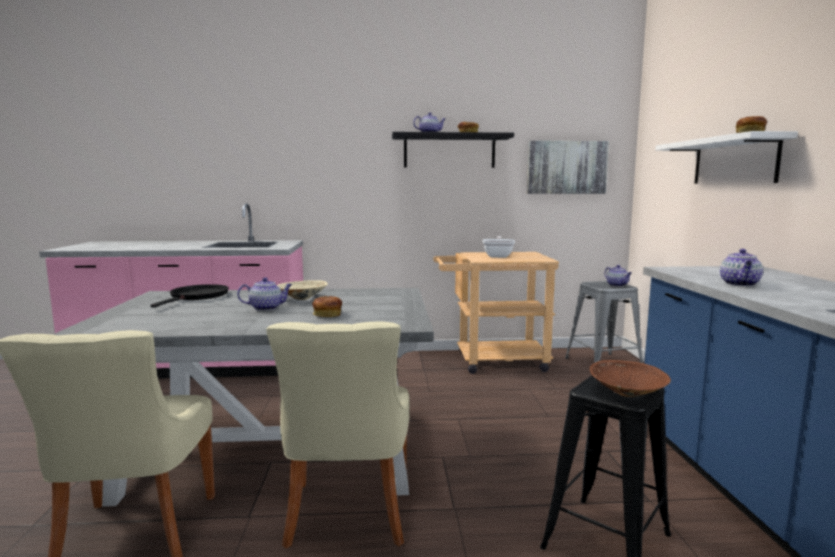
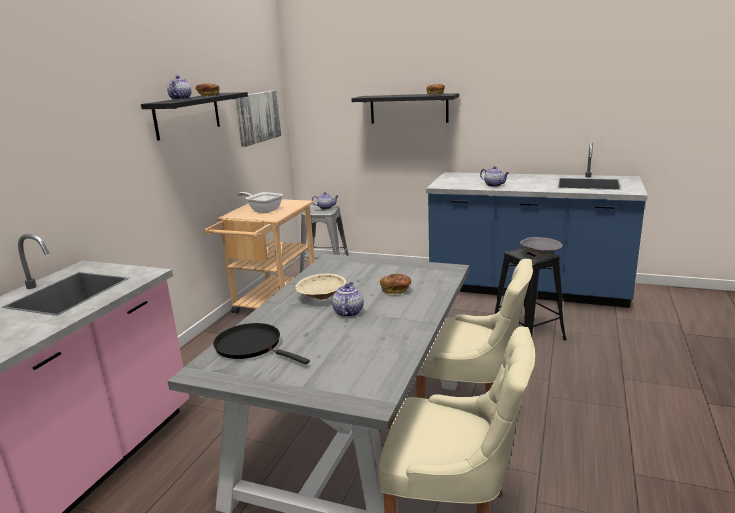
camera: 65 degrees left, 10 degrees up
(627, 394) = (541, 254): brown bowl -> grey bowl
(734, 161) = (408, 108): white shelf -> black shelf

